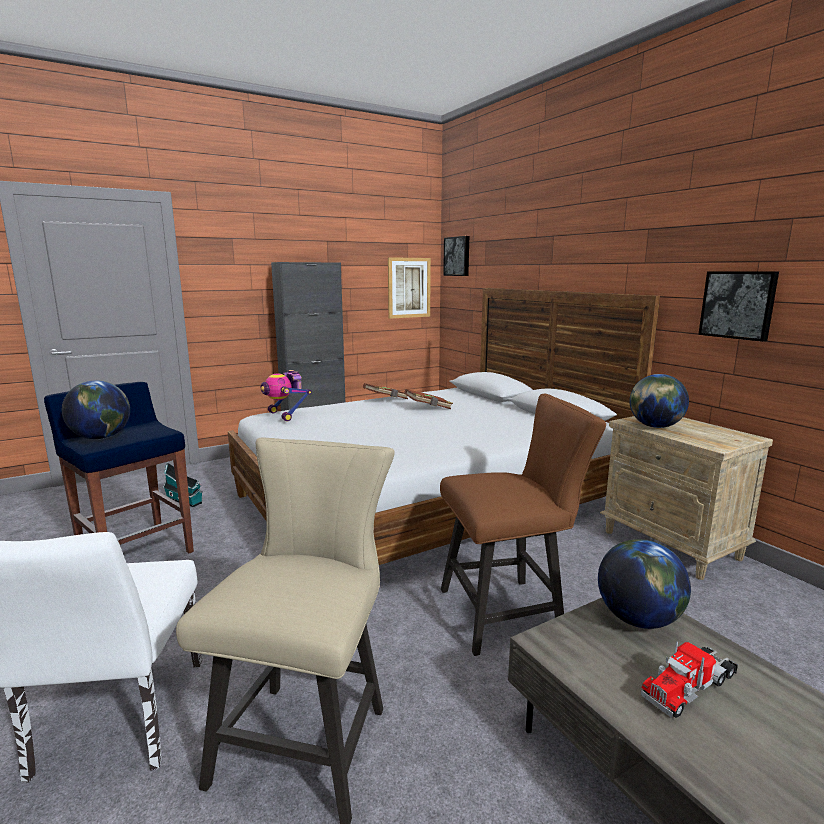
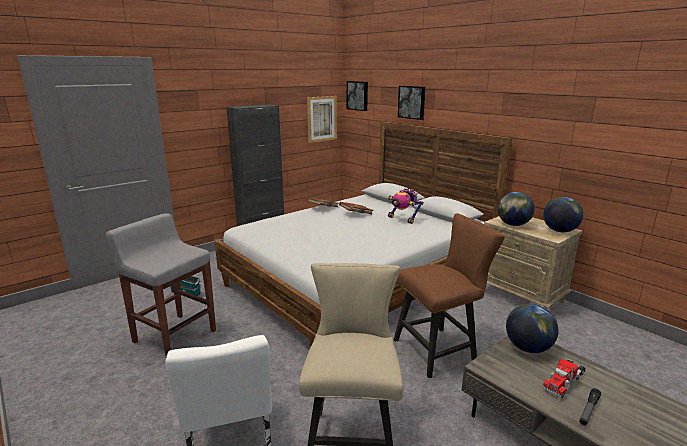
camera: 10 degrees left, 5 degrees up
(101, 437) = (154, 259): globe -> globe (559, 231)
(136, 553) = (174, 336): blue stool -> grey stool
(285, 415) = (260, 227): toy robot -> toy robot (403, 219)
(727, 750) = (589, 410): none -> flashlight
(738, 304) = (562, 147): picture -> picture (412, 102)

